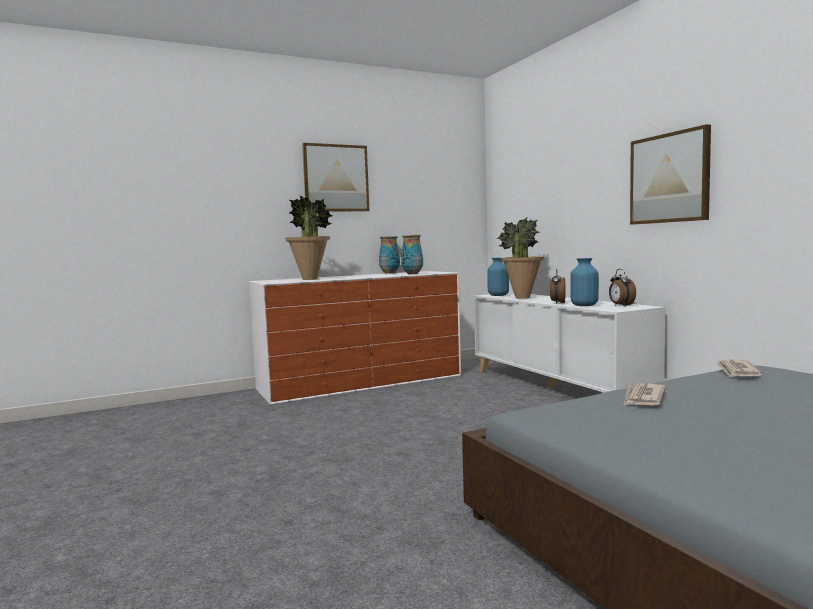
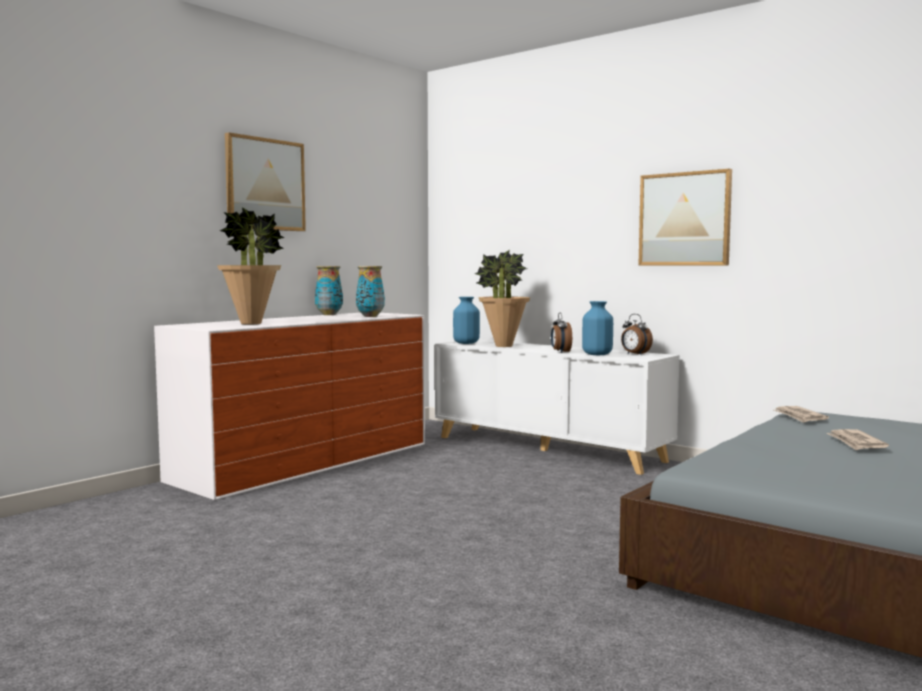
camera: 25 degrees left, 0 degrees up
(643, 398) = (768, 446): newspaper -> newspaper (856, 443)

